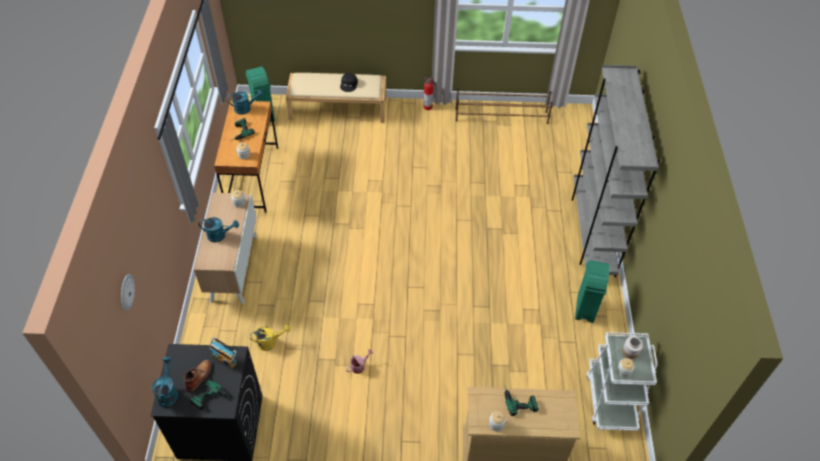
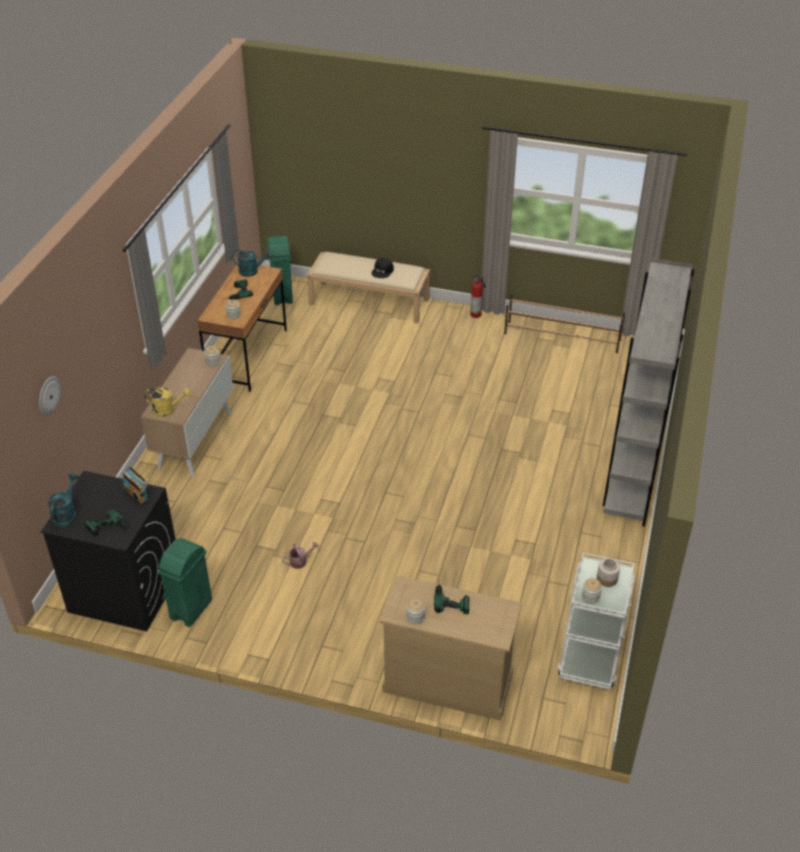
camera: 15 degrees right, 10 degrees down
(199, 376) = (104, 505): brown boot -> none
(220, 235) = (180, 389): turquoise watering can -> none
(270, 342) = (209, 519): yellow watering can -> yellow watering can (168, 410)
(585, 309) = (592, 553): green trash can -> green trash can (190, 610)

